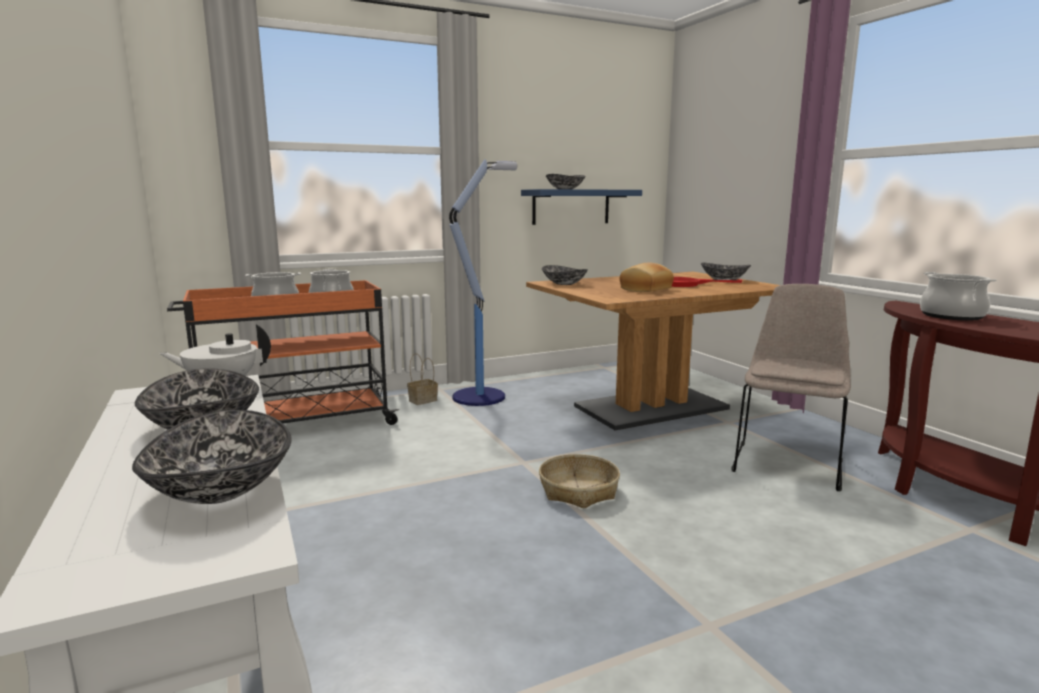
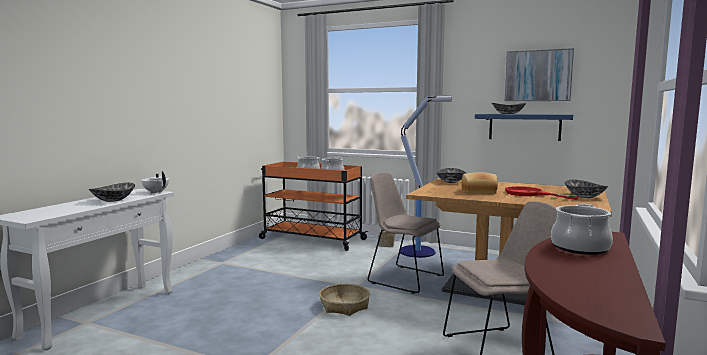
camera: 50 degrees right, 5 degrees down
(219, 489) = (66, 211): bowl -> none
(547, 432) = (403, 278): none -> beige chair
(583, 140) = (538, 75): none -> picture

